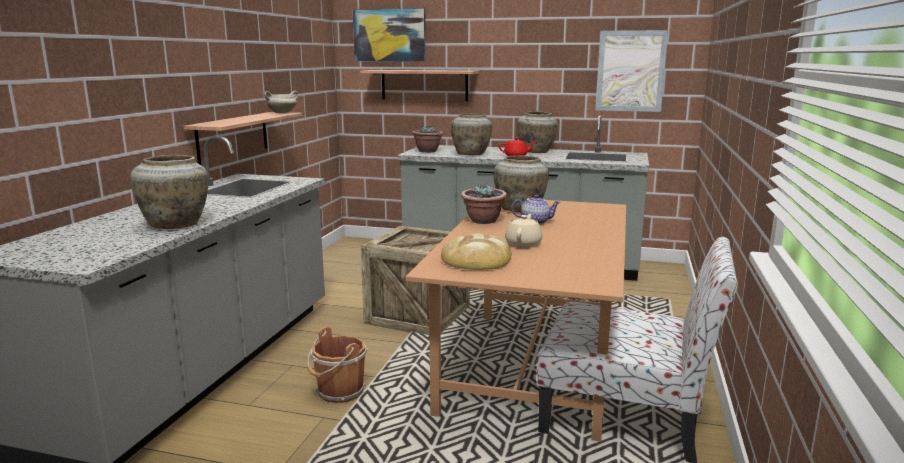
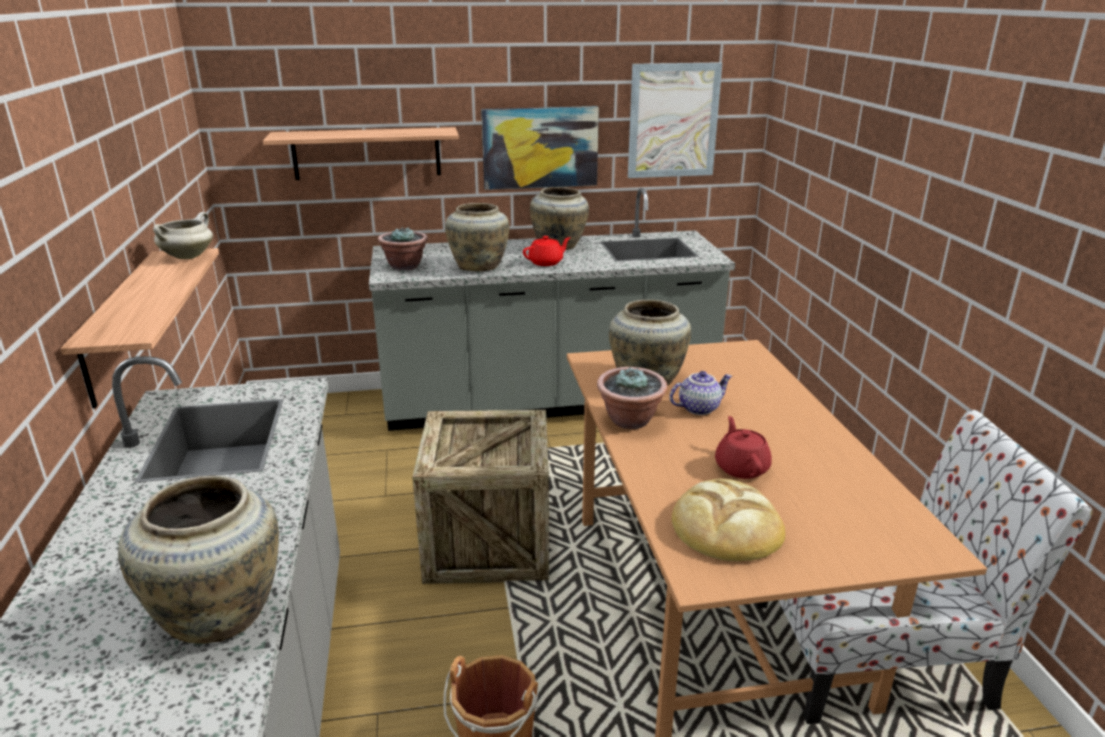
camera: 25 degrees left, 10 degrees up
(389, 35) = (297, 73): picture -> picture (540, 147)
(523, 243) = (741, 467): beige teapot -> red teapot

